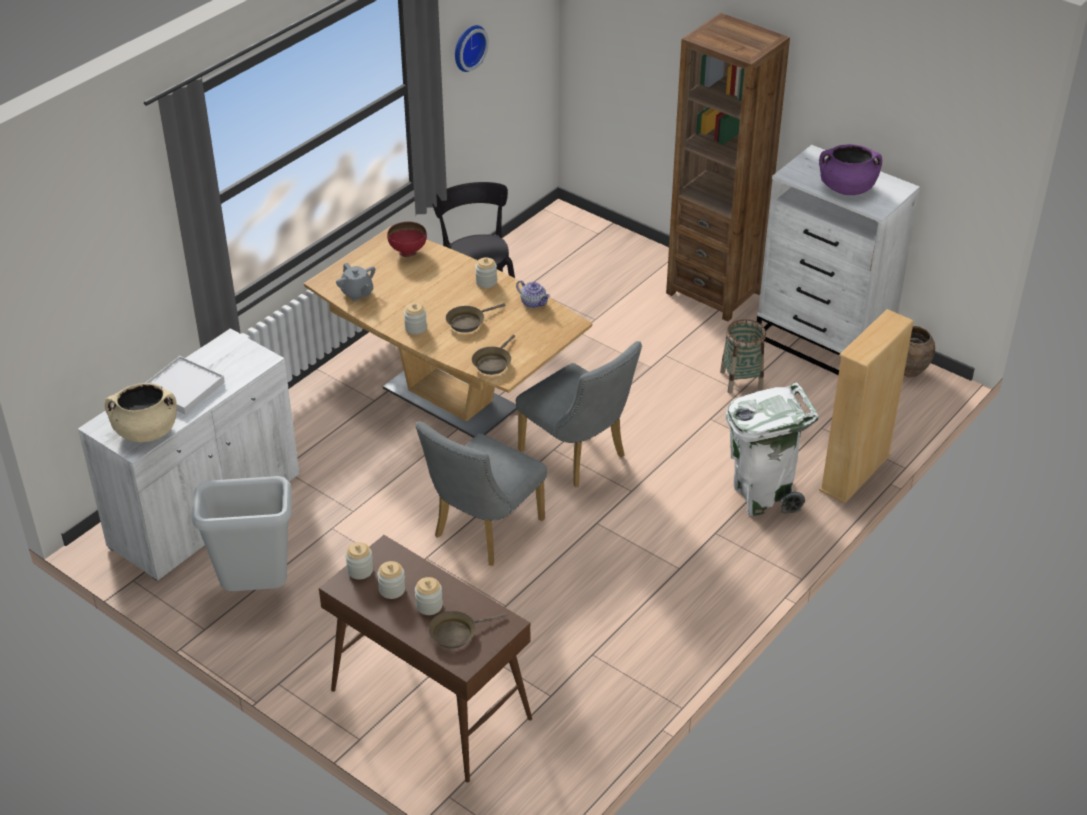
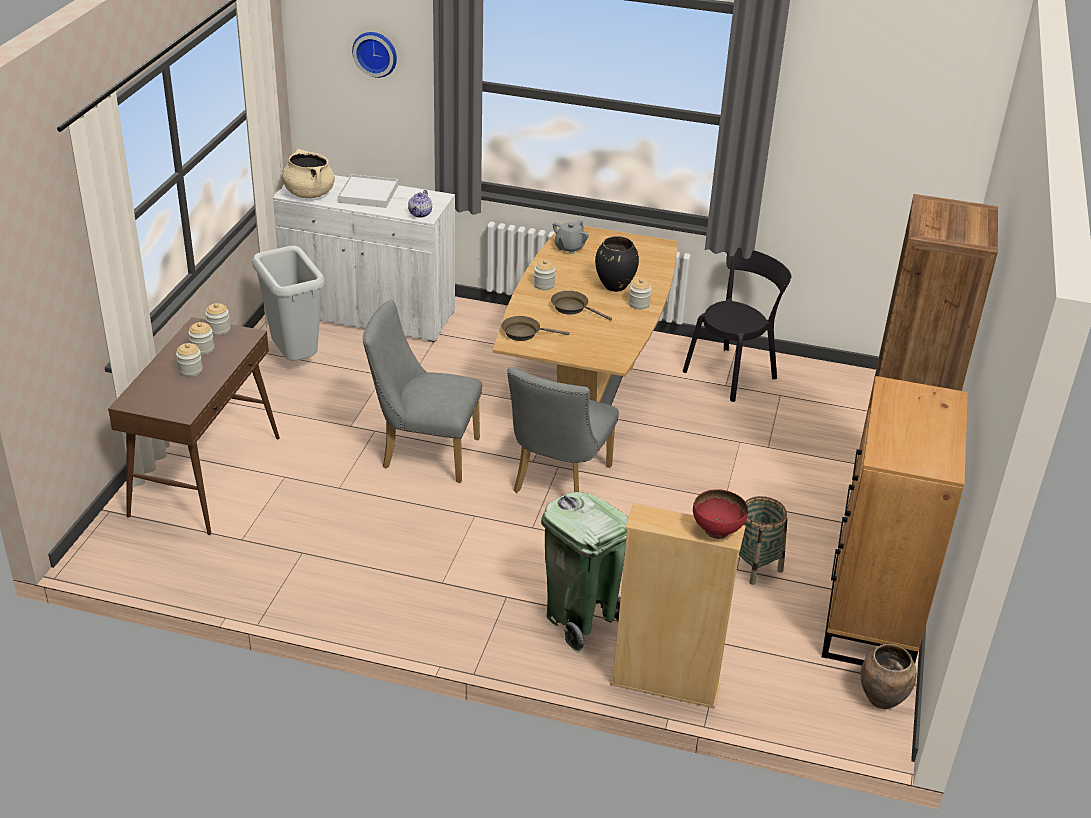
camera: 65 degrees right, 5 degrees down
(408, 252) = (647, 257): red bowl -> red bowl (717, 531)
(447, 286) = (615, 286): none -> black vase
(456, 633) = (163, 391): brown frying pan -> none
(467, 47) = (832, 131): wall clock -> wall clock (376, 53)
(533, 303) = (629, 335): teapot -> teapot (420, 214)
(762, 495) = (582, 619): white trash can -> green trash can
(824, 343) = (871, 617): white dresser -> brown dresser
(847, 188) = (902, 429): purple cooking pot -> none

